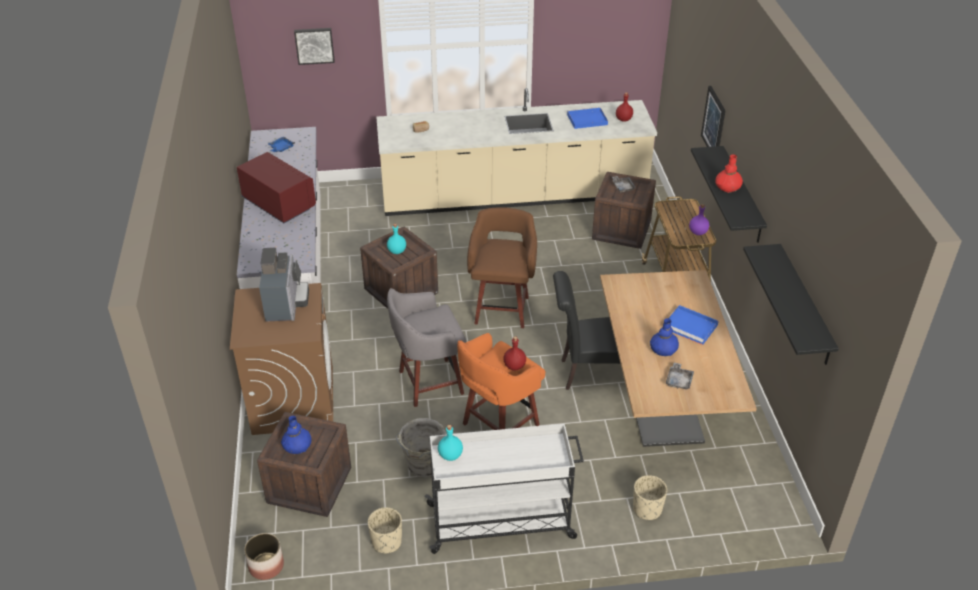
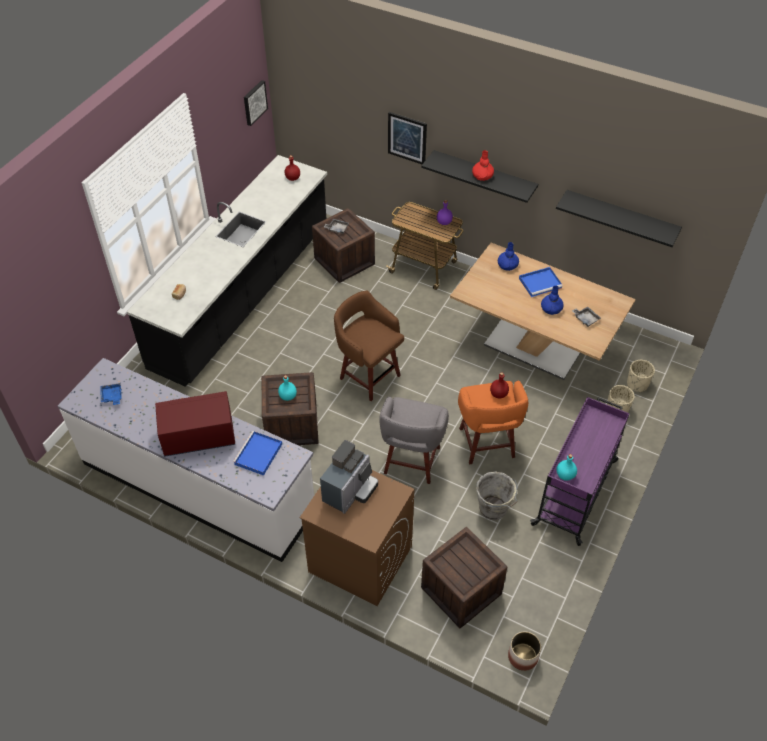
camera: 55 degrees left, 10 degrees up
(286, 304) = (350, 491): coffee machine -> coffee machine turned 90 degrees clockwise
(297, 446) = (465, 569): blue vase -> blue vase (507, 265)
(314, 45) = (54, 287): picture -> picture (254, 102)
(386, 542) = (550, 568): beige planter -> beige planter (637, 384)
(502, 521) = (576, 491): white cart -> purple cart
(513, 196) = (243, 295): beige counter -> black counter
(586, 120) = (271, 196): blue tray -> blue tray (258, 455)
(590, 373) = (476, 366): black chair -> none

